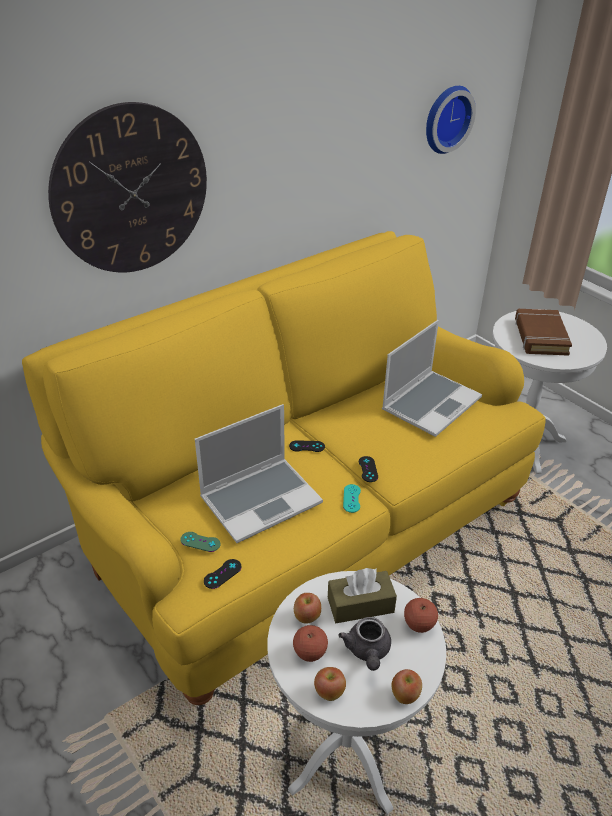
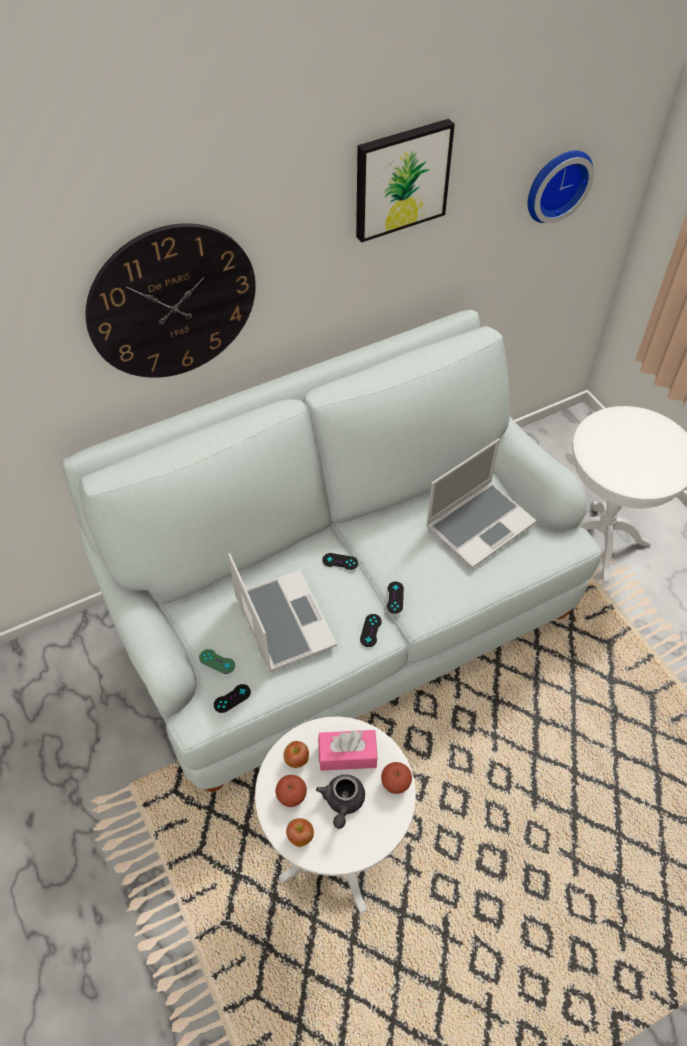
camera: 10 degrees right, 15 degrees up
(261, 499) = (282, 621): laptop -> laptop turned 90 degrees counterclockwise
(303, 528) = (342, 615): yellow sofa -> white sofa
(326, 90) = (401, 179): none -> picture
(351, 498) = (370, 630): turquoise game controller -> black game controller
(360, 605) = (347, 755): brown tissue box -> pink tissue box
(405, 695) = (365, 850): apple -> none
(540, 336) = (625, 449): brown book -> none

